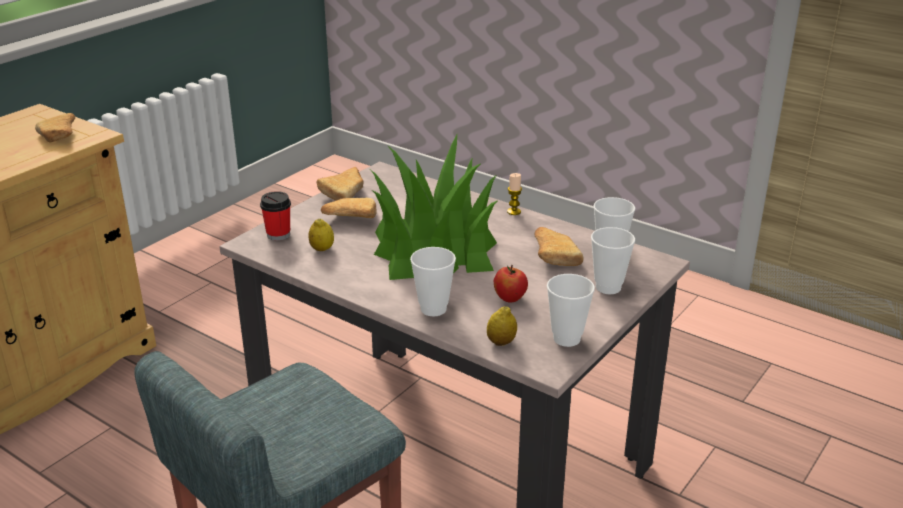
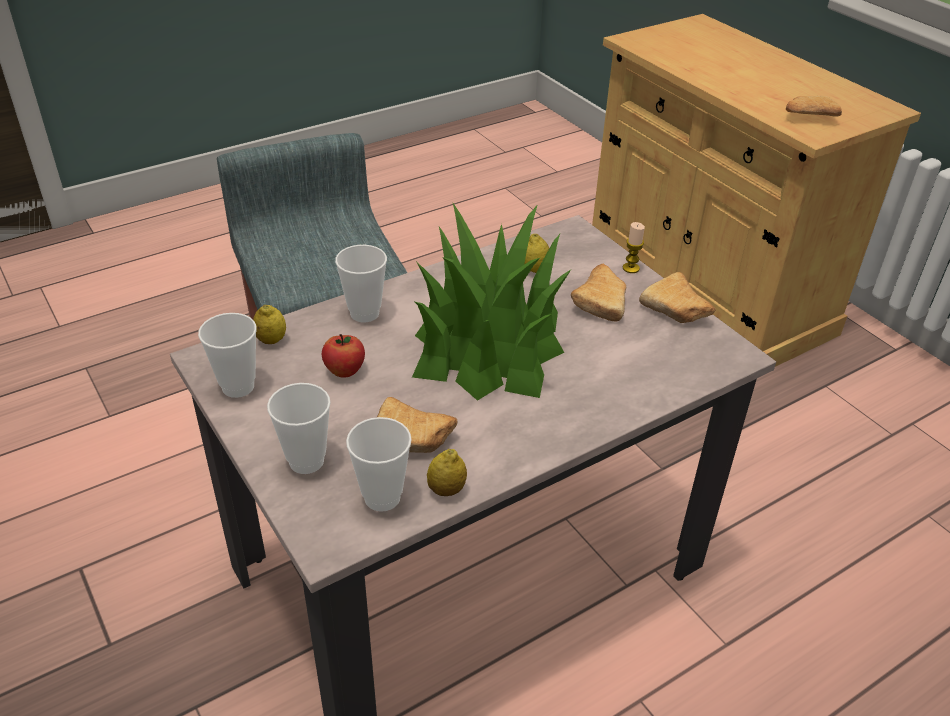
camera: 110 degrees right, 10 degrees up
(278, 235) = (583, 249): cup -> none
(514, 212) = (557, 444): candle -> candle (631, 268)
(583, 237) = (446, 490): none -> lemon

